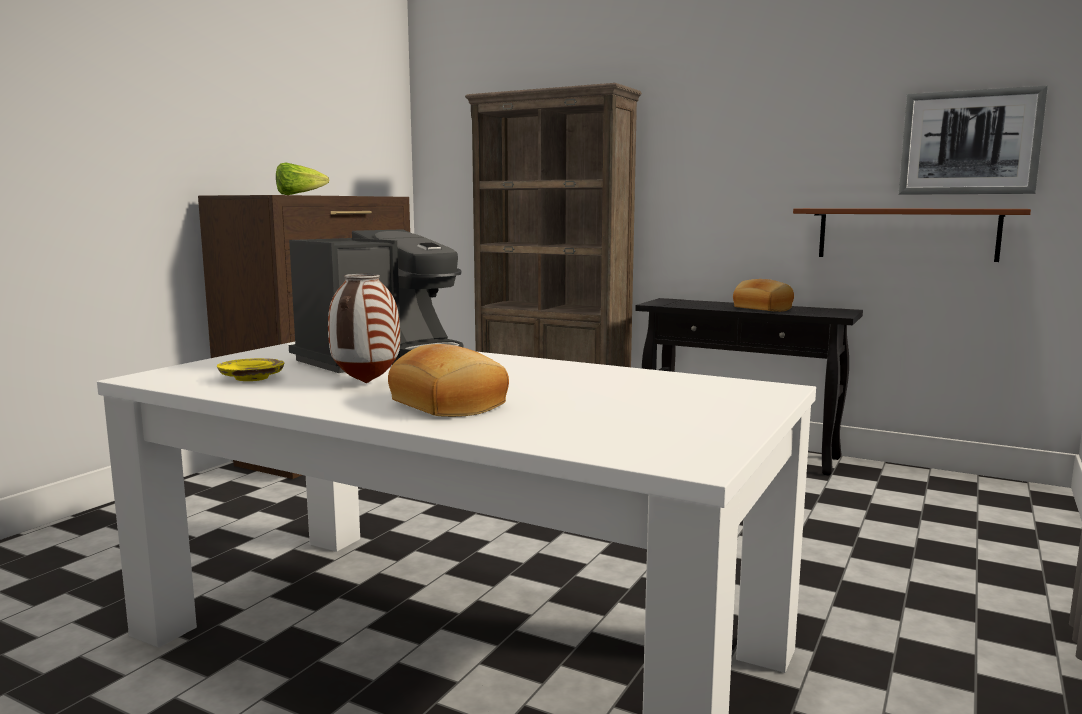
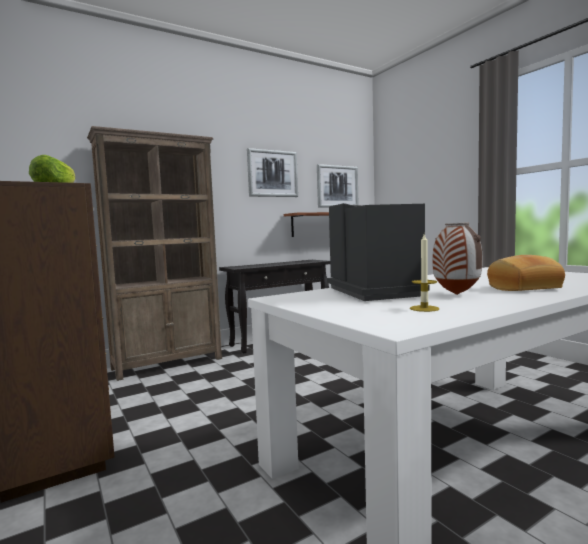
camera: 60 degrees left, 5 degrees down
(251, 378) = (424, 308): yellow plate -> candle
(761, 309) = (286, 263): bread -> none
(786, 126) = (272, 173): none -> picture

